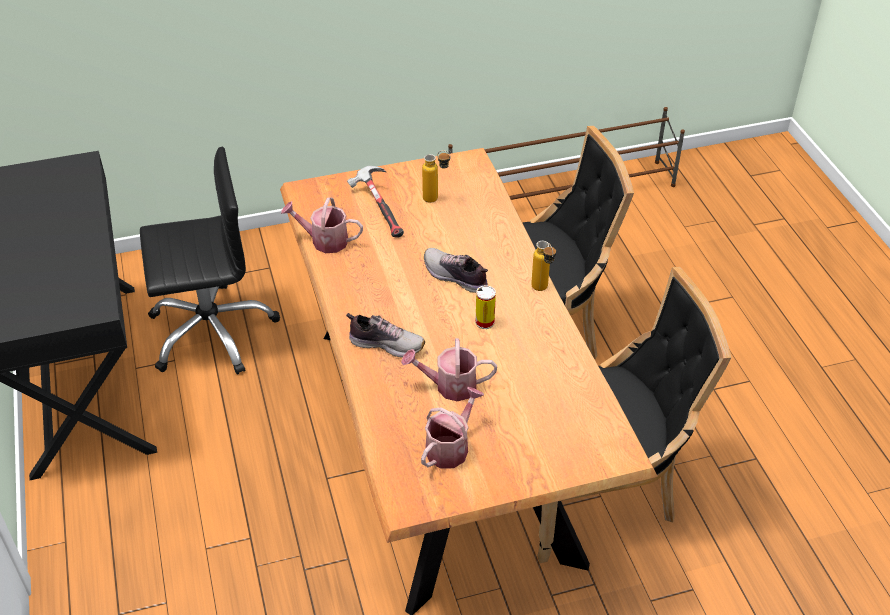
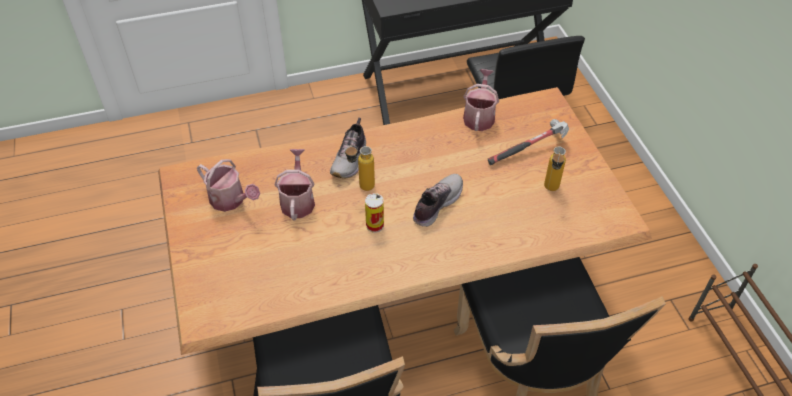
camera: 90 degrees right, 5 degrees up
(542, 290) = (419, 271): bottle -> bottle (361, 187)

